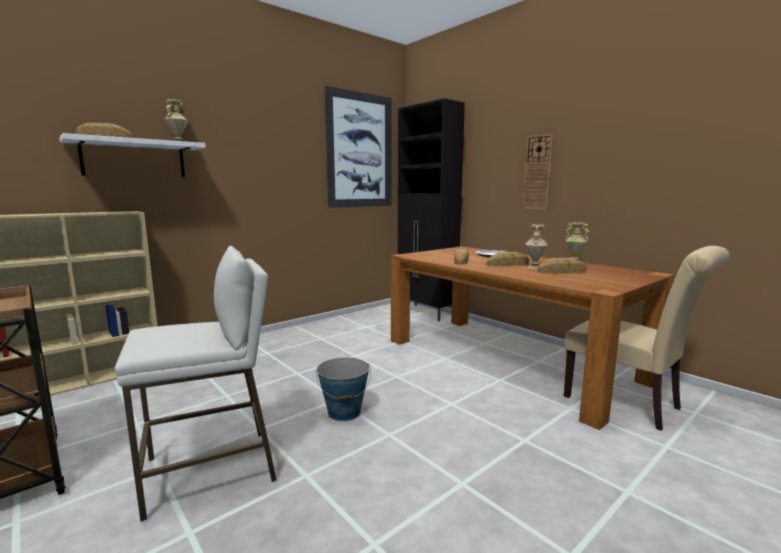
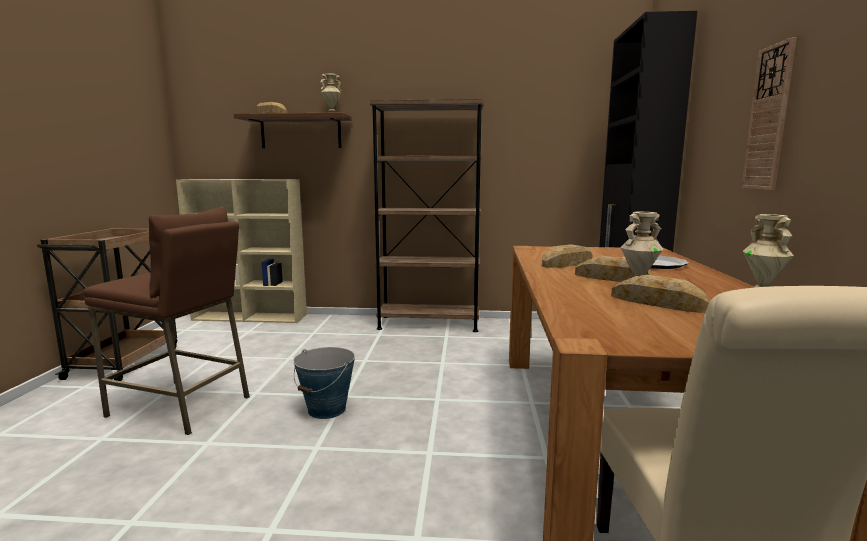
camera: 45 degrees right, 0 degrees up
(134, 159) = (301, 132): white shelf -> brown shelf
(211, 470) = (181, 406): white stool -> brown stool
(289, 334) = (428, 323): none -> brown bookcase
(360, 151) = (558, 107): picture -> none

